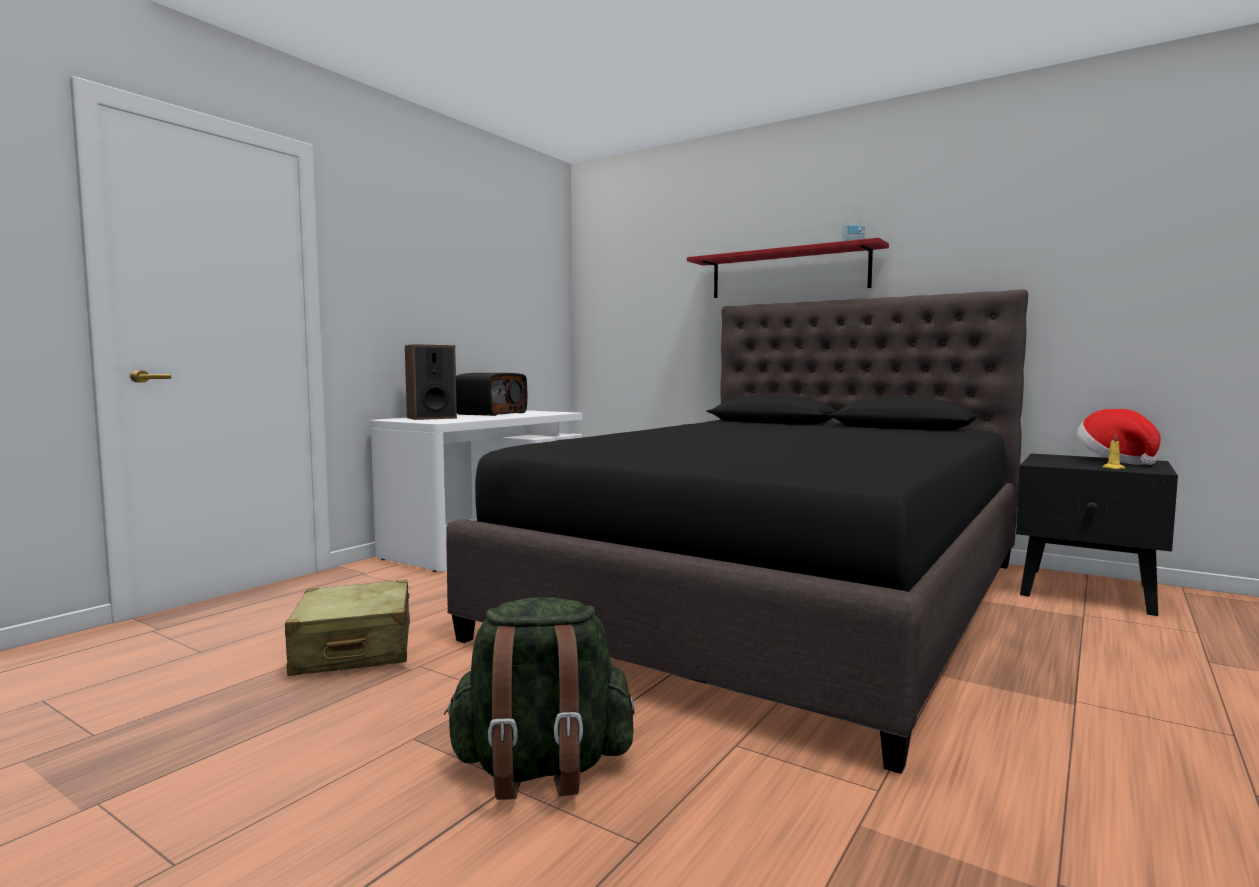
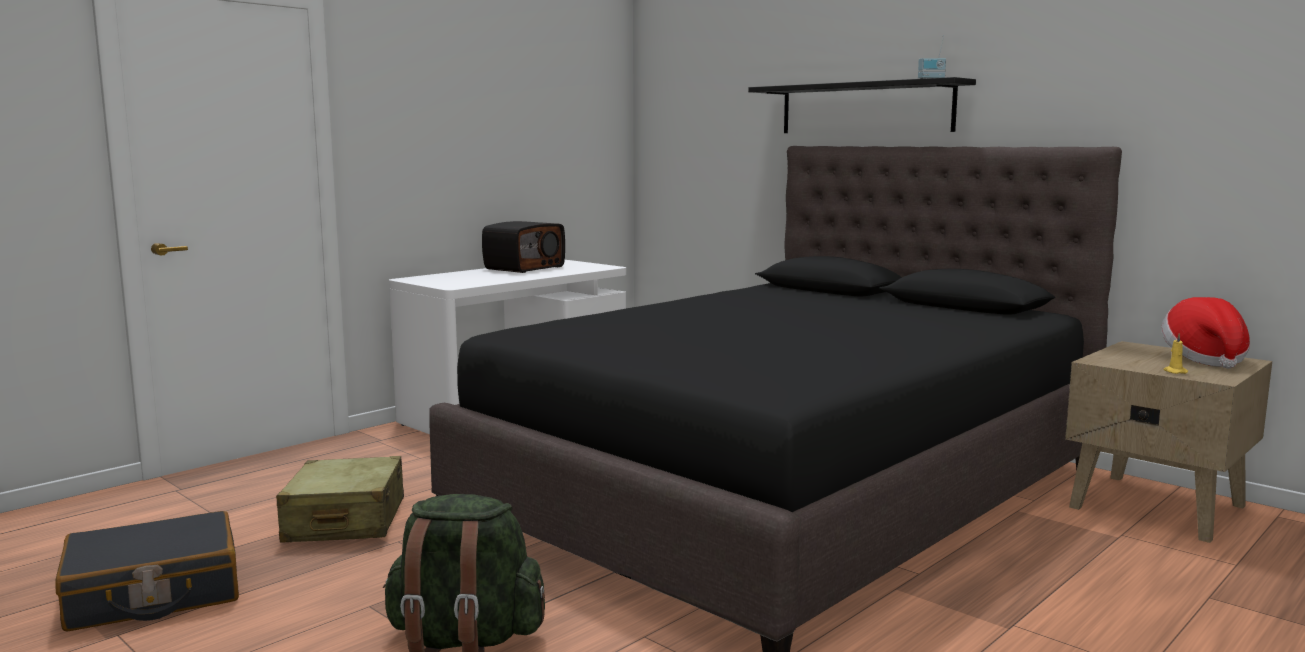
camera: 10 degrees right, 5 degrees up
(141, 746) = (153, 593): none -> black suitcase
(431, 418) = (452, 277): speaker -> none
(788, 273) = (865, 108): red shelf -> black shelf
(1089, 590) = (1159, 507): black nightstand -> beige nightstand

